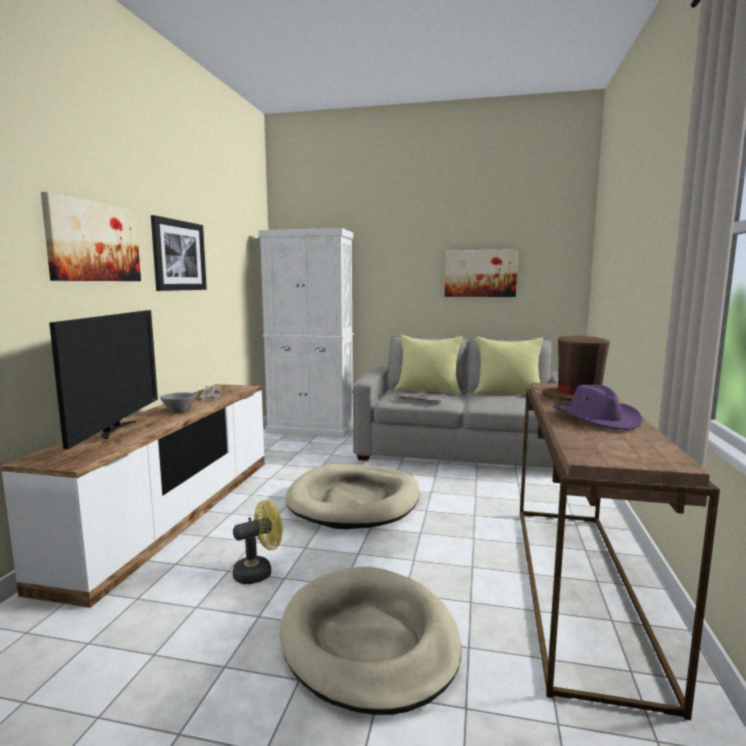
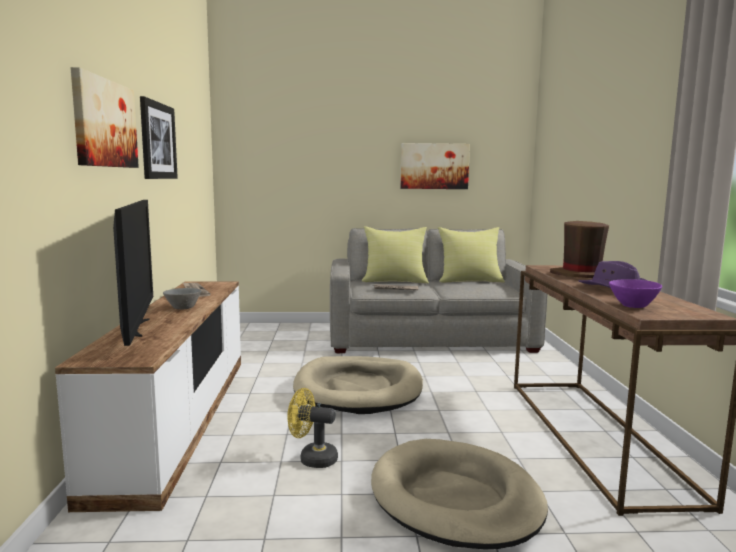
camera: 15 degrees left, 0 degrees up
(258, 572) = (312, 459): yellow fan -> yellow fan turned 120 degrees counterclockwise
(311, 430) = (265, 329): white cabinet -> none
(584, 443) = (631, 305): none -> purple bowl

